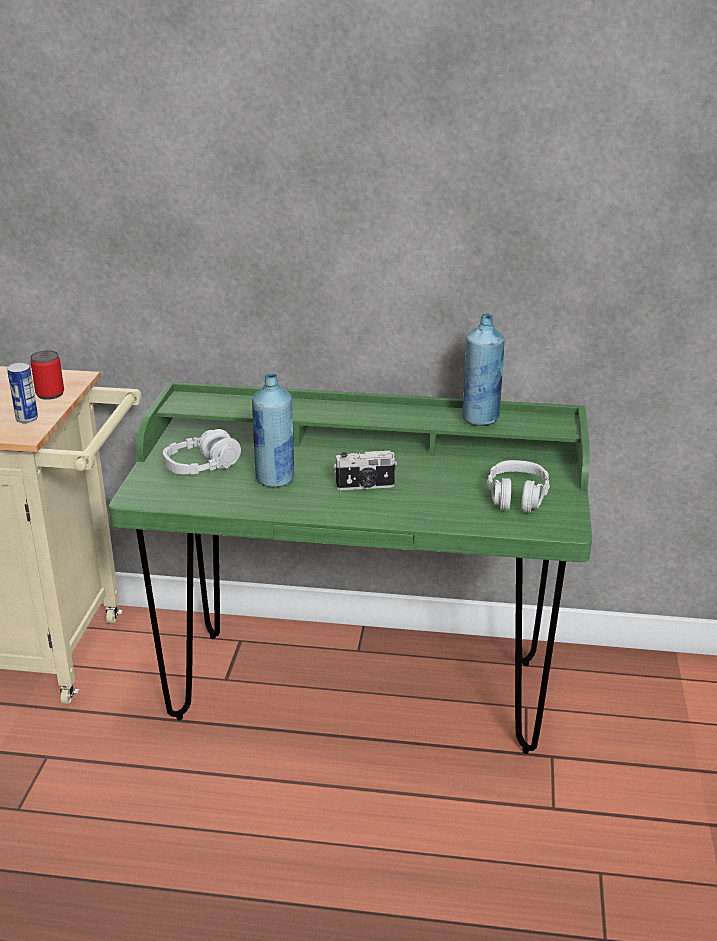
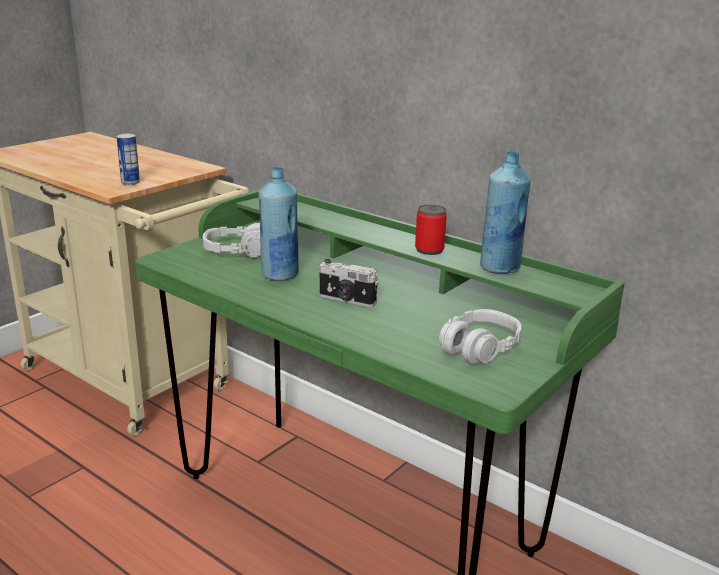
camera: 30 degrees right, 5 degrees down
(50, 394) = (170, 172): can -> can (429, 250)

